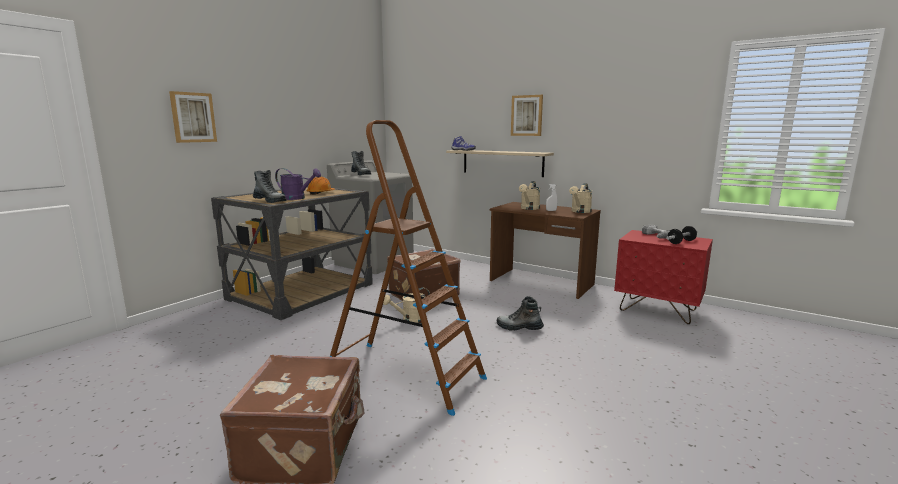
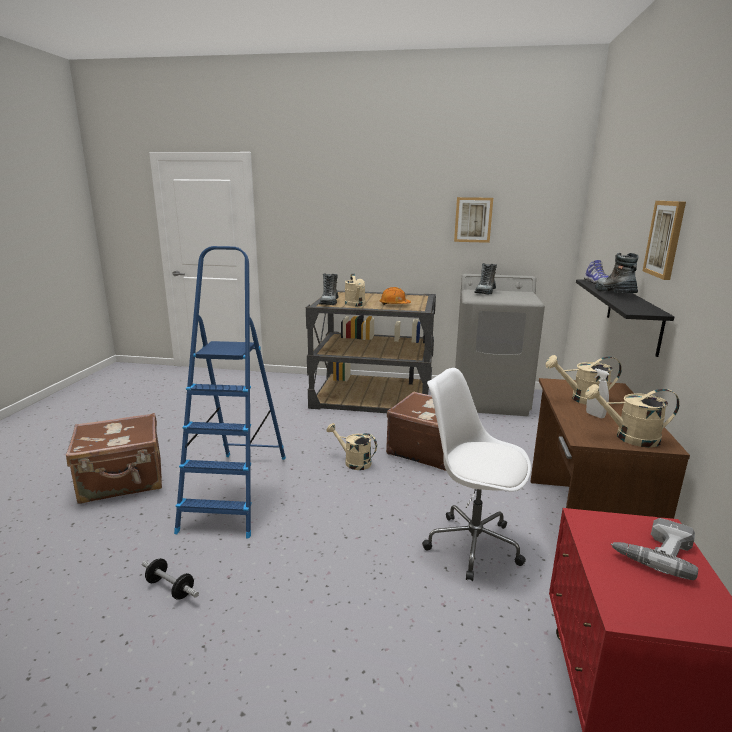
camera: 65 degrees right, 5 degrees up
(193, 117) = (324, 220): picture -> picture (473, 220)
(297, 198) = (356, 305): purple watering can -> beige watering can
(405, 375) = (237, 491): brown step ladder -> blue step ladder
(502, 163) = (633, 315): beige shelf -> black shelf
(519, 328) = (391, 536): boot -> boot (614, 292)
(542, 309) = (470, 545): none -> white office chair
(681, 242) = (643, 589): dumbbell -> dumbbell (170, 588)

